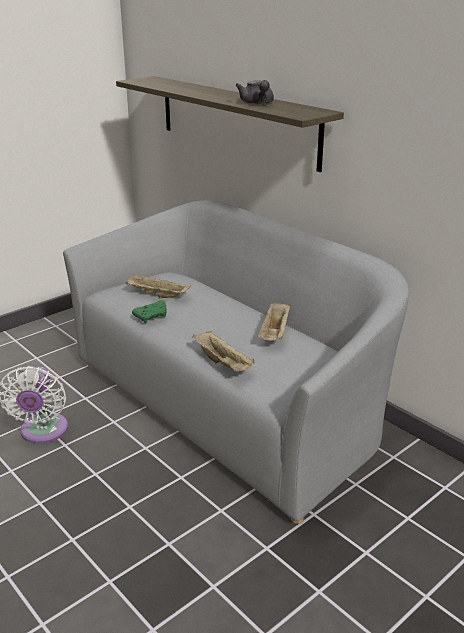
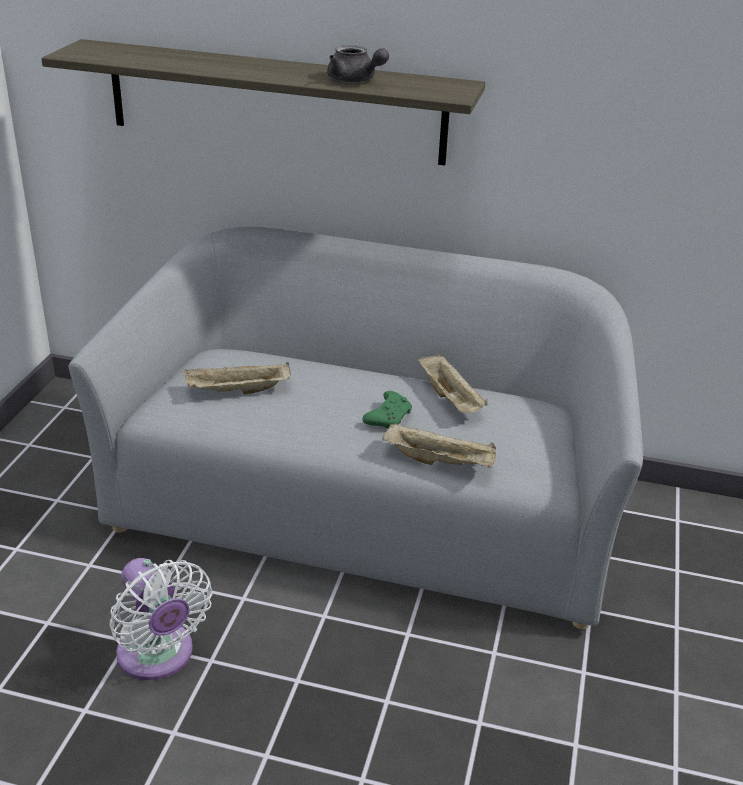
camera: 35 degrees left, 5 degrees up
(152, 316) = (271, 426): green game controller -> green game controller (389, 418)

